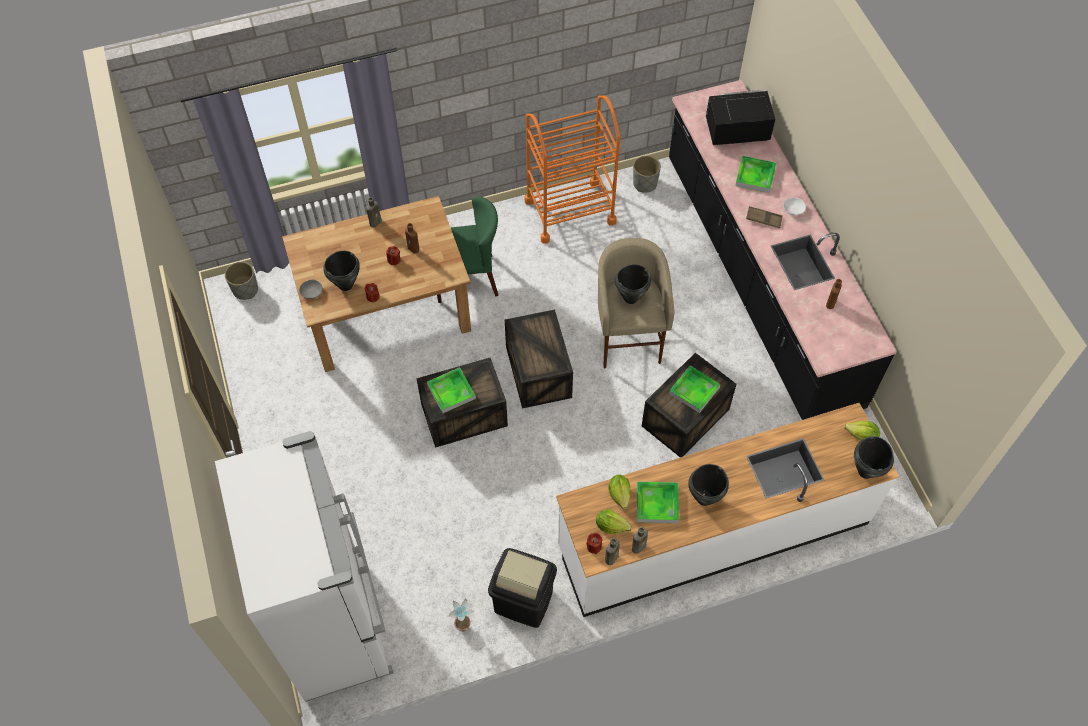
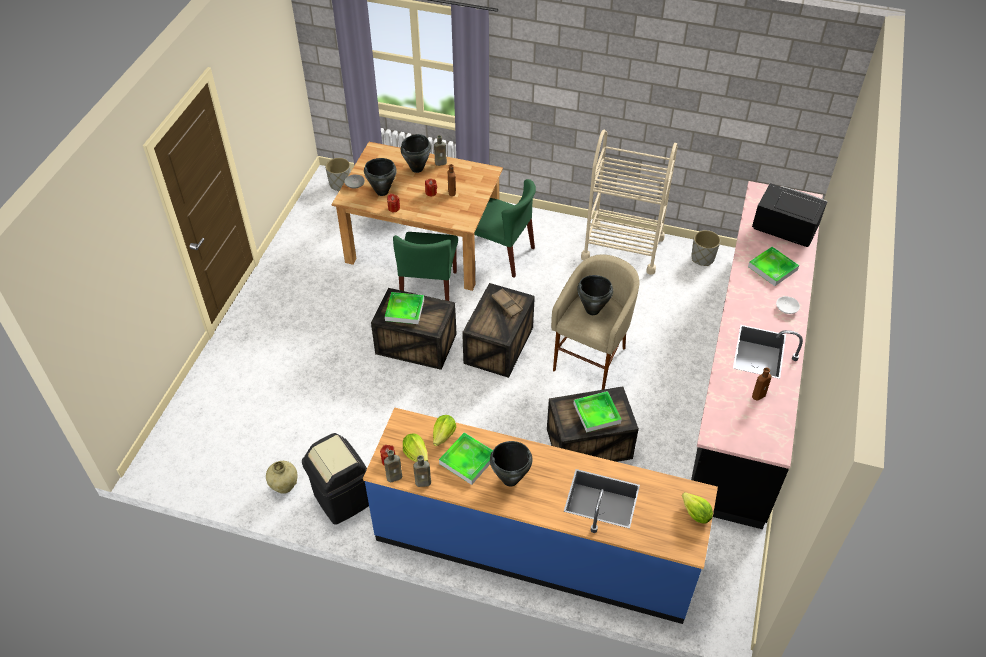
camera: 35 degrees right, 10 degrees down
(336, 622) = (201, 429): white fridge -> none
(430, 353) = (429, 290): none -> green chair
(463, 623) = (284, 486): potted plant -> beige vase
(570, 211) = (622, 248): orange cart -> beige cart
(713, 534) = (535, 545): white counter -> blue counter
(763, 219) = (752, 302): brown tray -> brown tray (507, 304)
(866, 471) = (675, 544): black cooking pot -> black cooking pot (417, 168)

